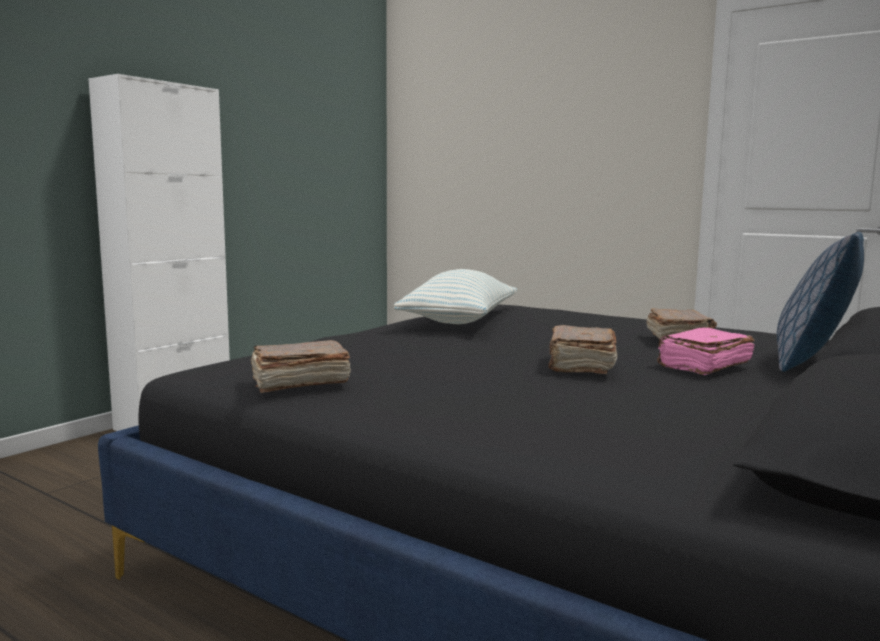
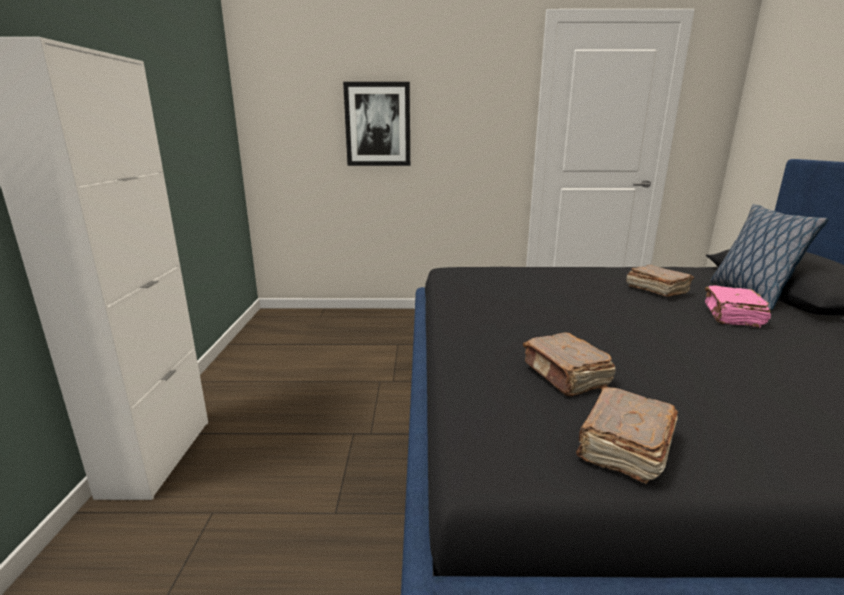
camera: 35 degrees left, 10 degrees up
(460, 321) = (488, 300): pillow -> none
(514, 151) = (378, 124): none -> picture
(580, 364) = (696, 338): brown book -> brown book (566, 376)

